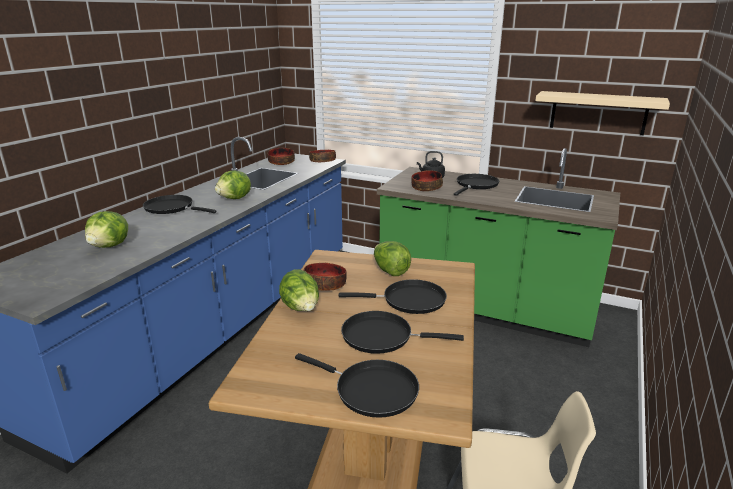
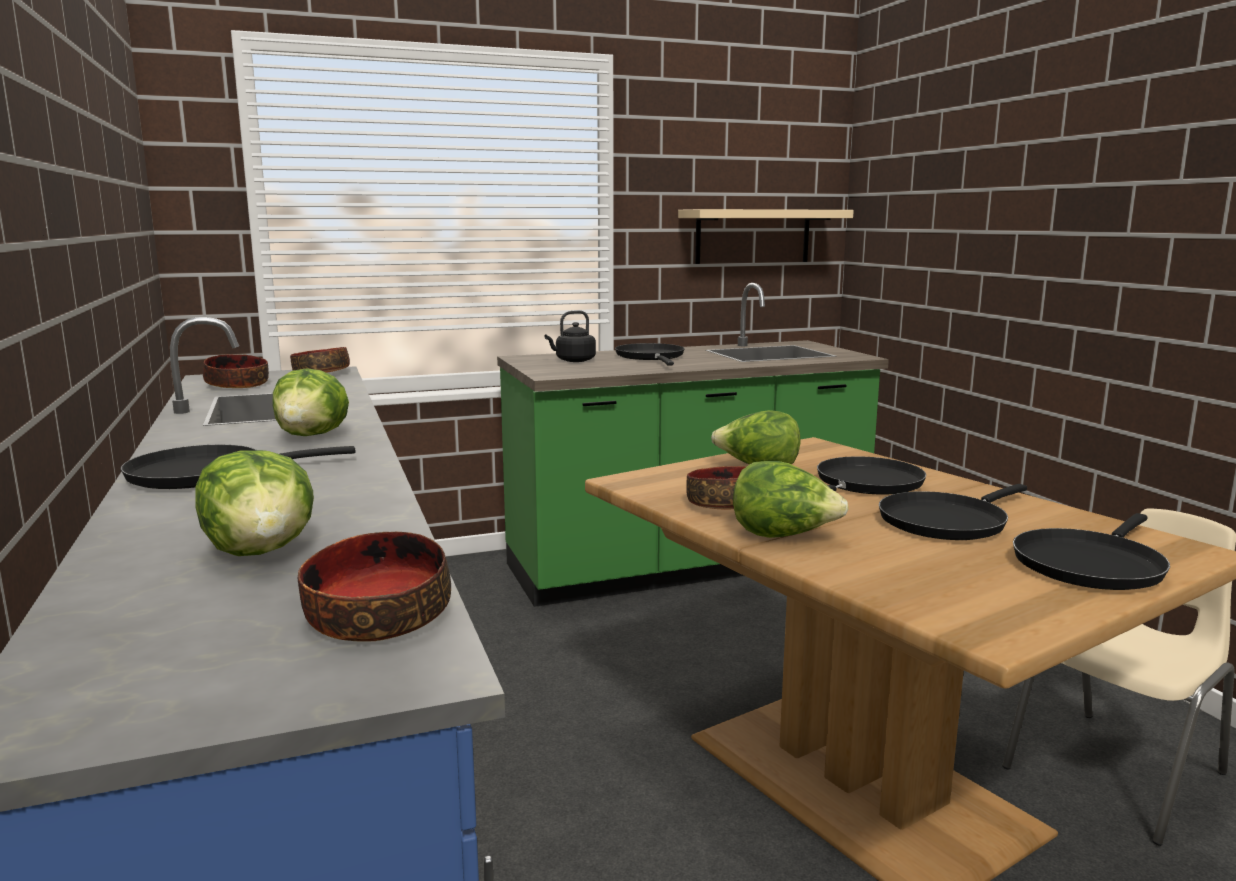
camera: 45 degrees left, 10 degrees down
(371, 390) = (1090, 564): black frying pan -> black frying pan turned 150 degrees clockwise
(426, 187) = (599, 368): bowl -> bowl (377, 616)

